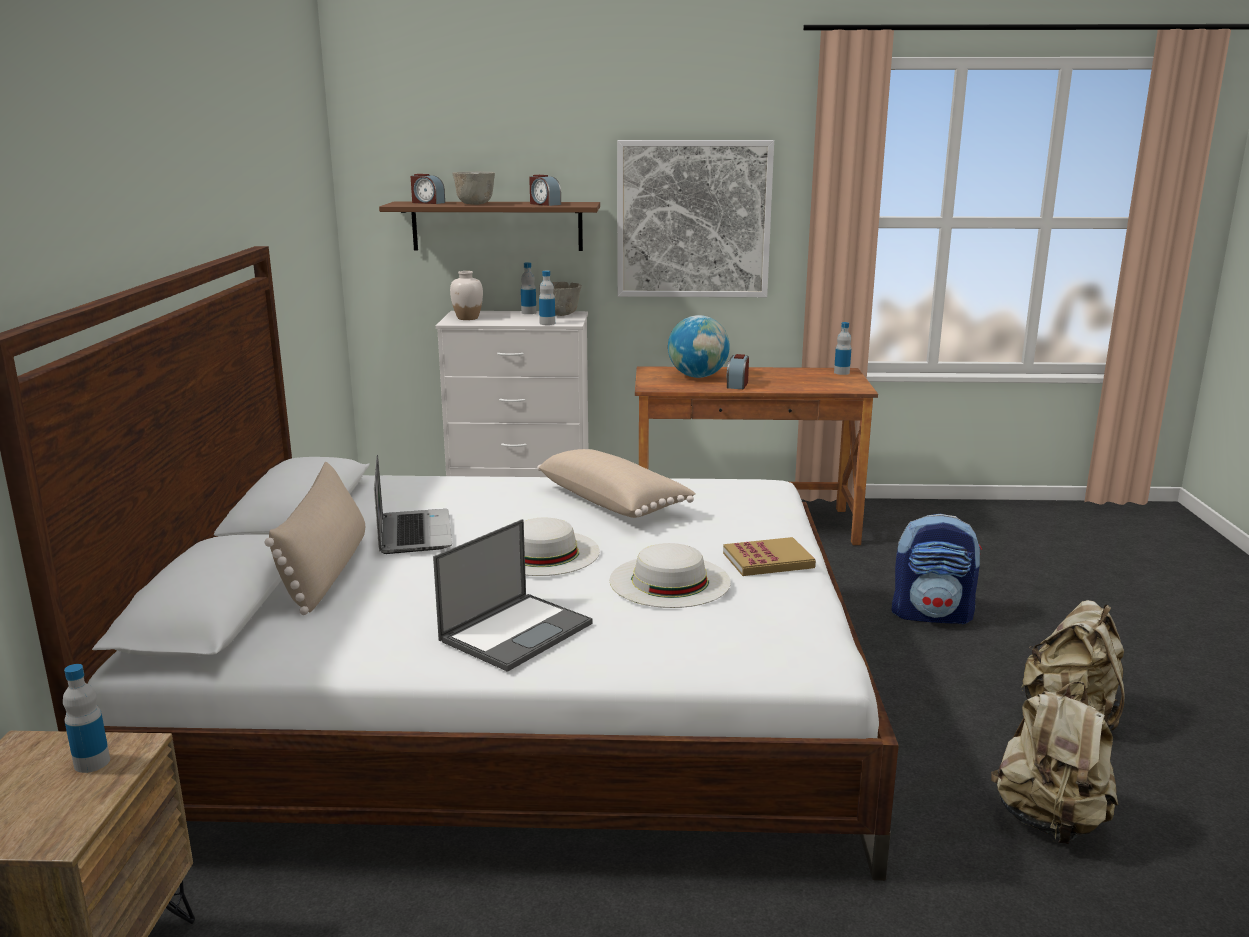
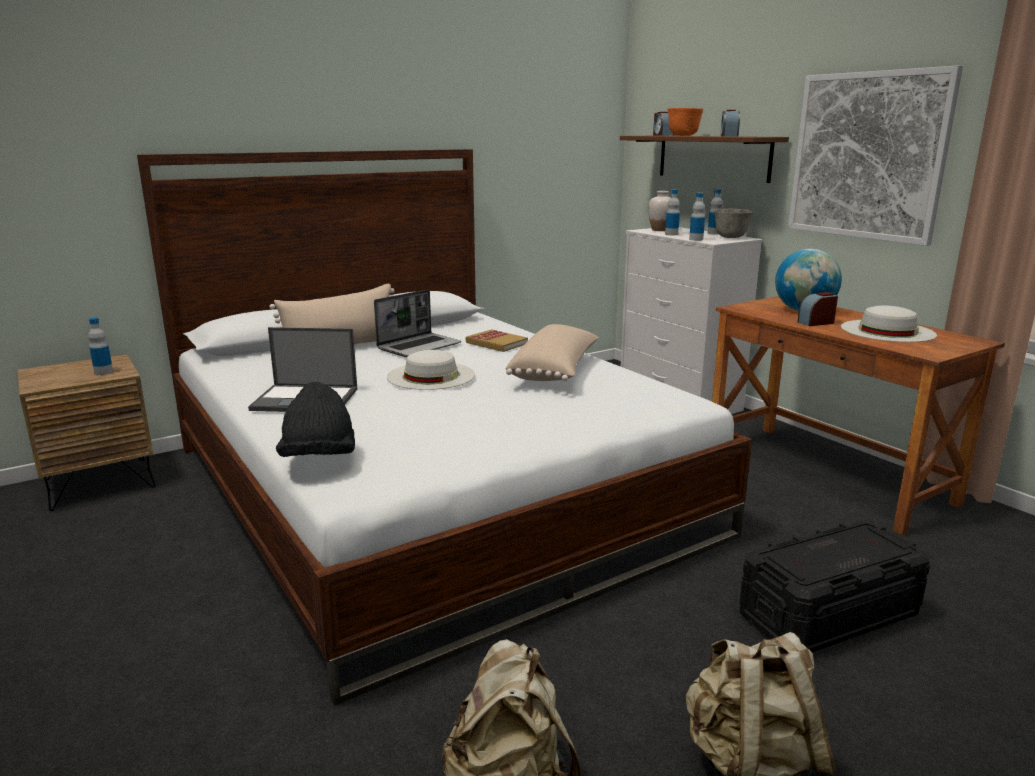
camera: 55 degrees right, 0 degrees up
(474, 204) = (683, 135): grey bowl -> orange bowl
(670, 581) = (428, 413): white hat -> white hat (887, 331)
(732, 659) = (319, 459): none -> black hat
(768, 560) = (522, 435): book -> book (496, 343)
(841, 372) = (965, 341): bottle -> bottle (671, 234)
(932, 614) = (828, 614): backpack -> black storage box

